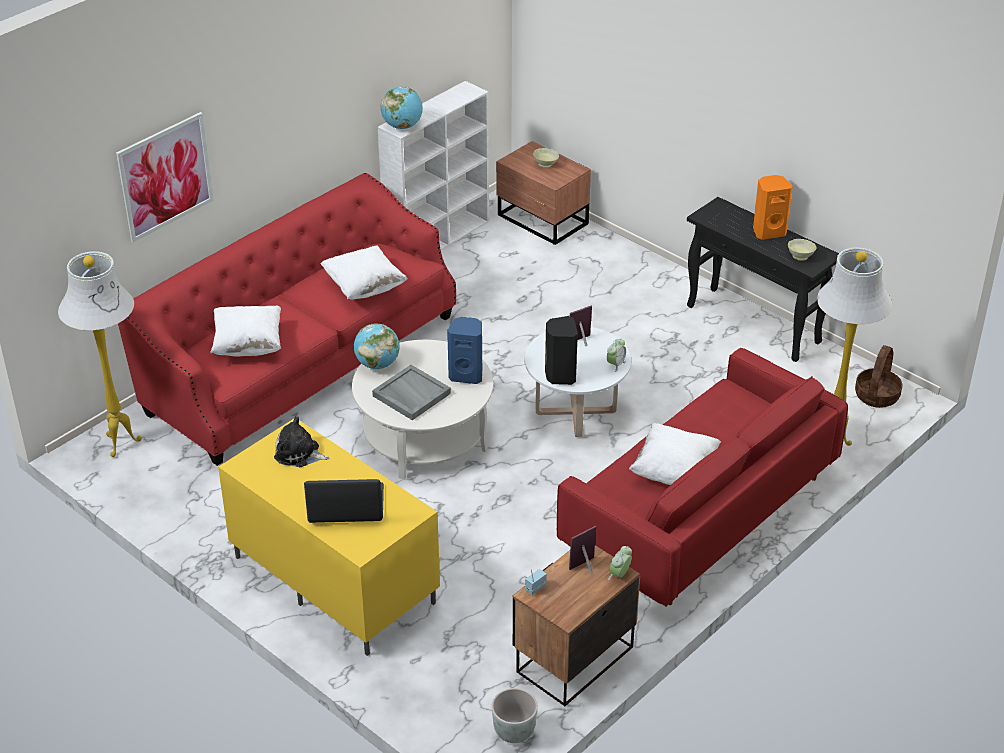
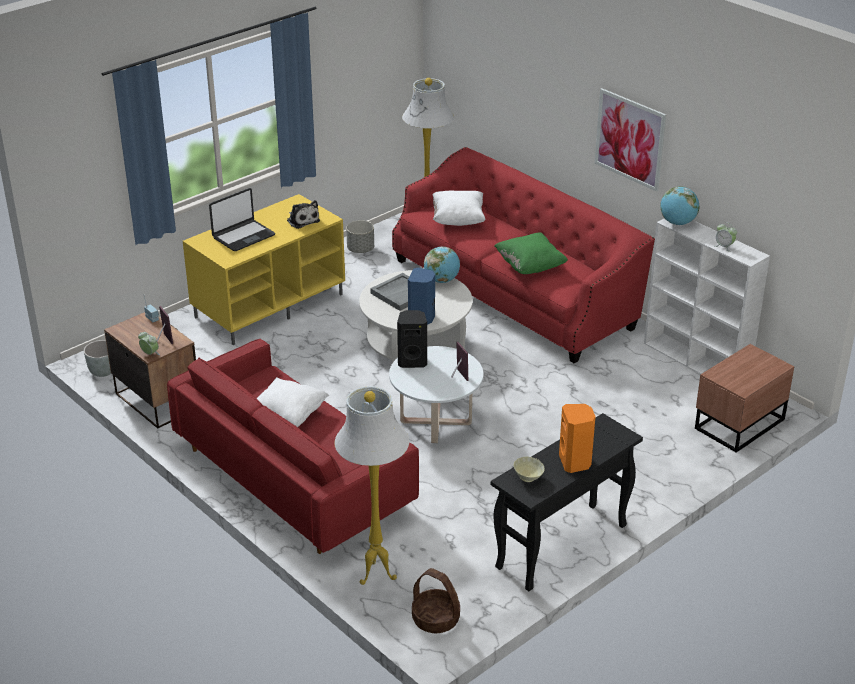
camera: 95 degrees right, 5 degrees down
(165, 176) = (517, 91): picture -> picture (630, 139)
(182, 504) = (360, 250): none -> grey planter
(299, 454) = (302, 220): plush toy -> plush toy turned 120 degrees clockwise
(346, 506) = (243, 236): laptop -> laptop turned 45 degrees clockwise
(364, 287) = (530, 266): white pillow -> green pillow
(546, 165) = (747, 371): beige bowl -> none
(615, 364) = (423, 391): alarm clock -> alarm clock (724, 246)

